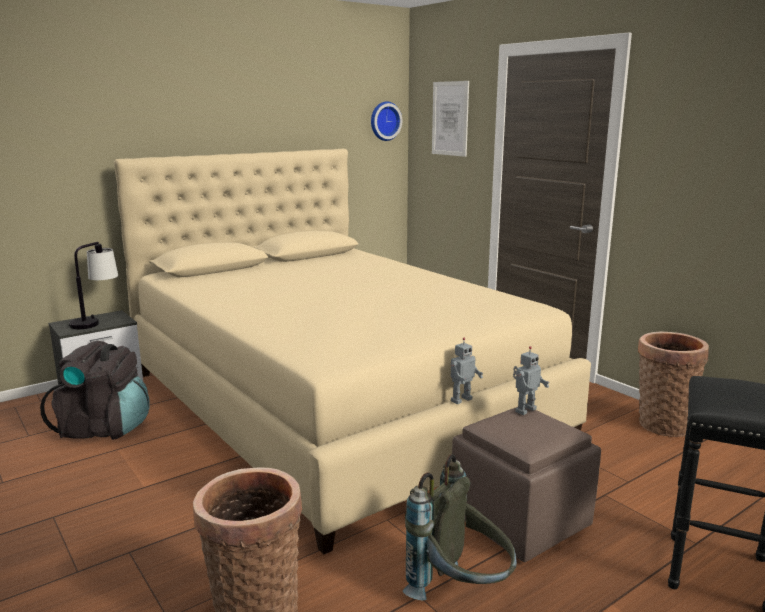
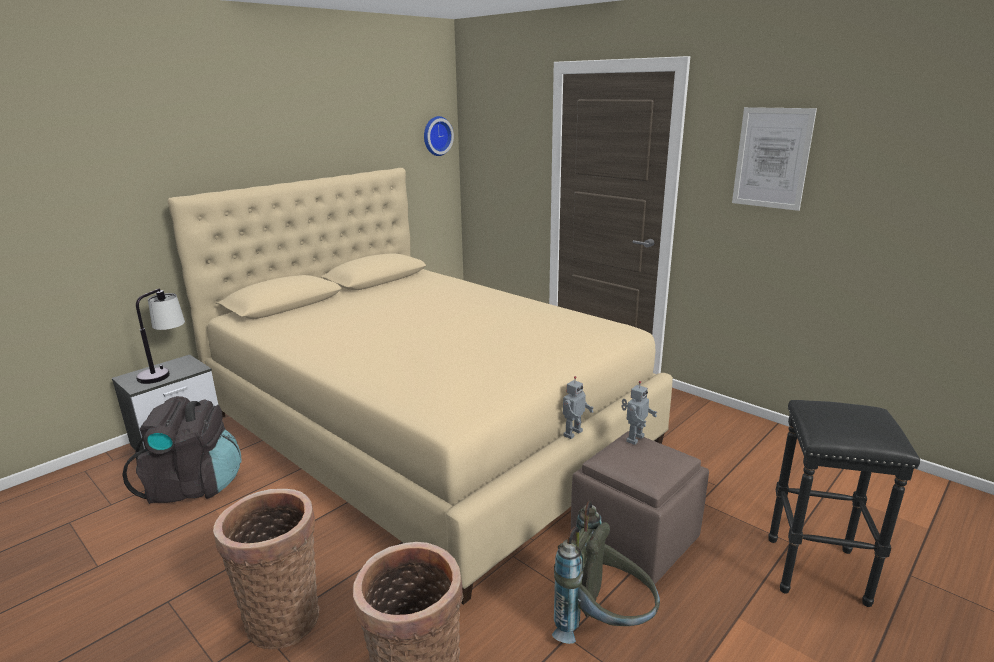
camera: 10 degrees left, 5 degrees up
(450, 118) = (503, 133): picture -> picture (772, 158)
(662, 423) = (728, 420): basket -> basket (282, 616)

